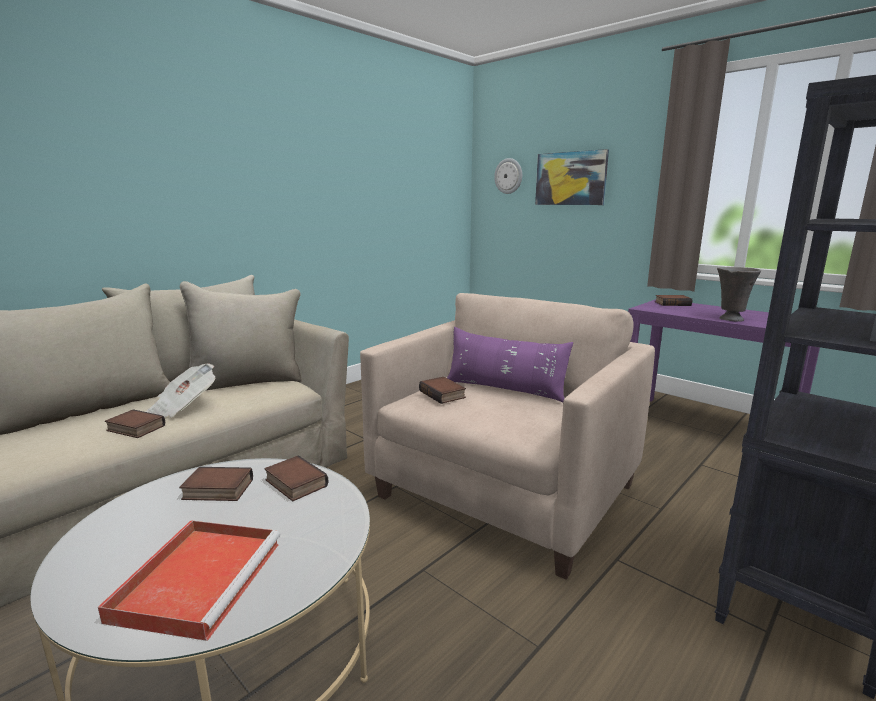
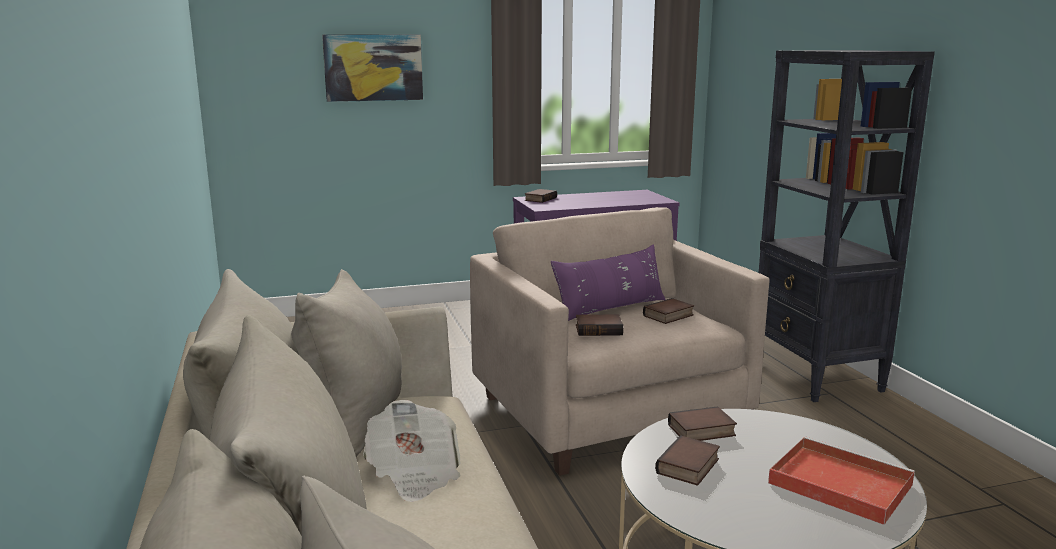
camera: 60 degrees left, 0 degrees up
(134, 428) = (457, 510): book -> book (669, 316)
(508, 176) = (272, 62): wall clock -> none
(730, 319) = (615, 203): grey vase -> none

